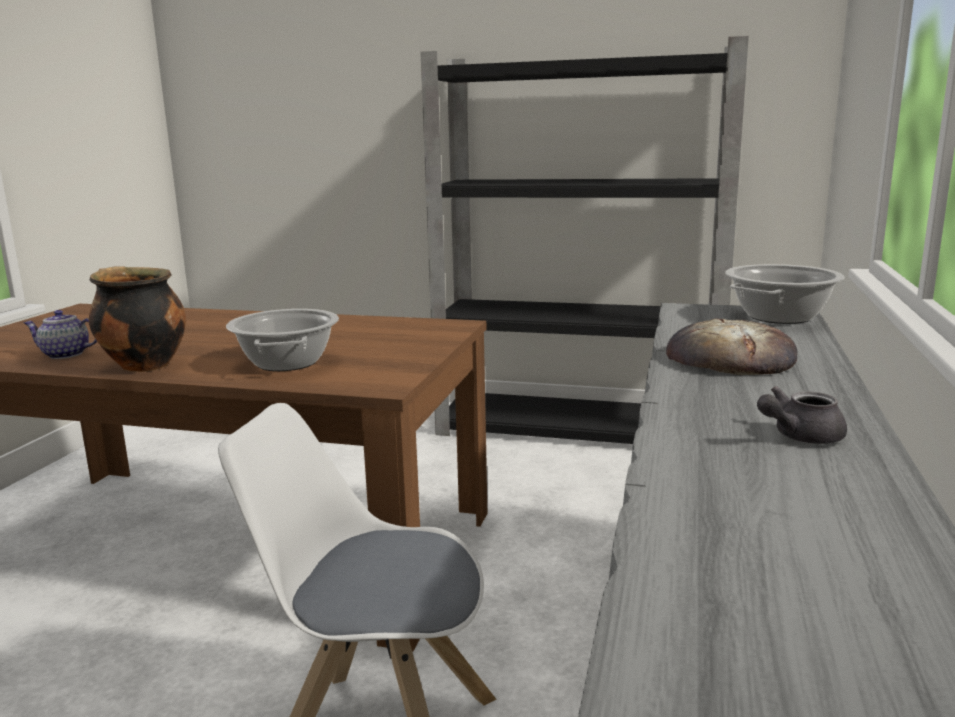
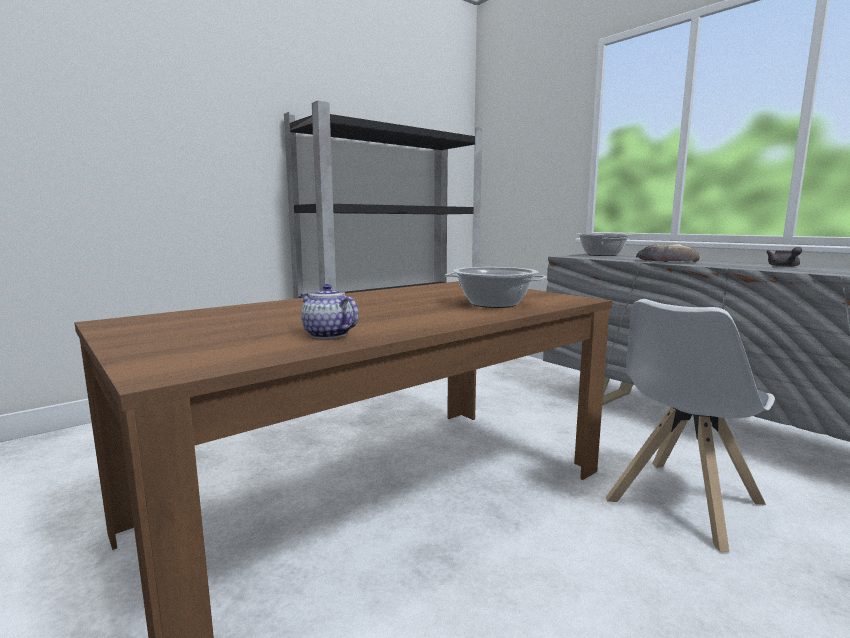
camera: 55 degrees left, 5 degrees down
(64, 354) = (327, 334): teapot -> teapot turned 90 degrees clockwise
(143, 365) = (430, 322): cooking pot -> none

